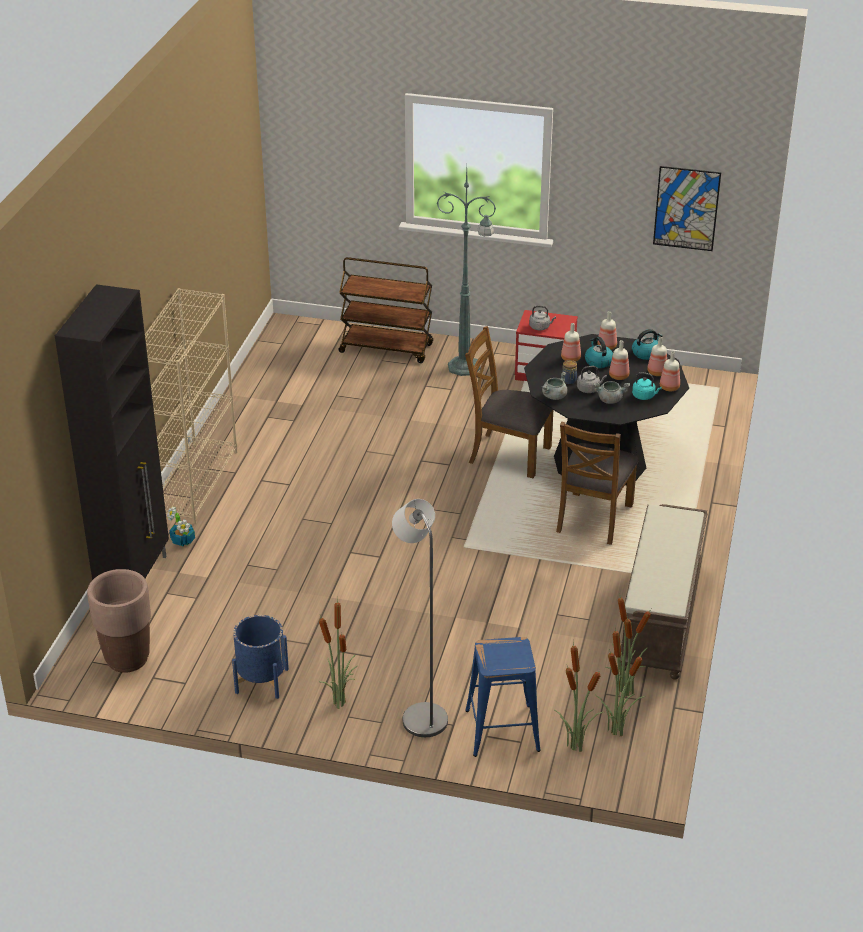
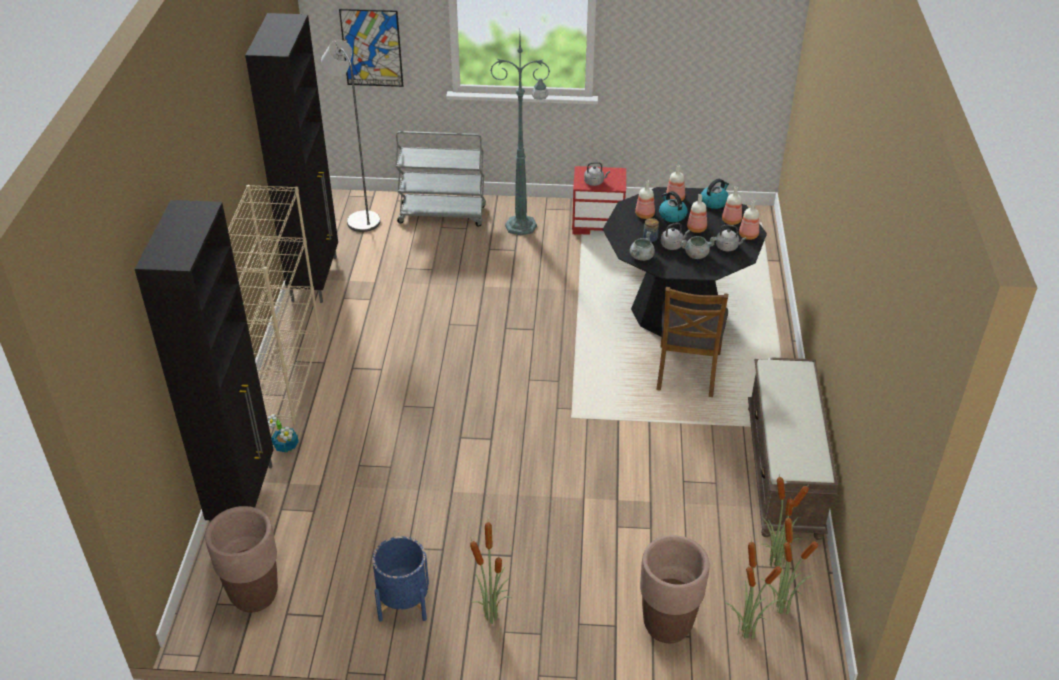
camera: 10 degrees left, 5 degrees up
(244, 396) = (315, 278): none -> black cabinet
(387, 348) = (443, 214): brown cart -> grey cart
(421, 715) = (579, 618): grey floor lamp -> grey floor lamp (360, 219)
(502, 730) = (667, 625): blue stool -> brown planter
(508, 455) = (588, 312): brown chair -> none
(644, 396) = (728, 247): turquoise kettle -> grey kettle
(686, 208) = (729, 55): picture -> picture (372, 48)

